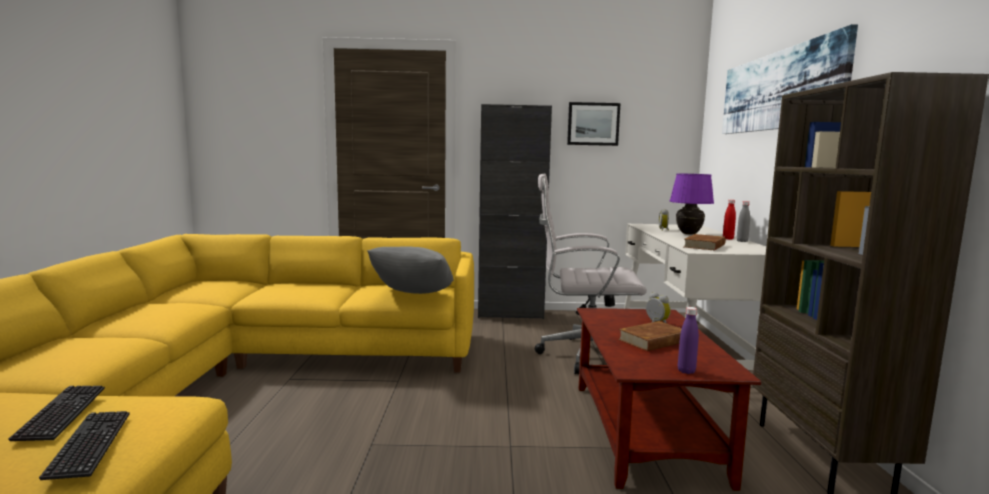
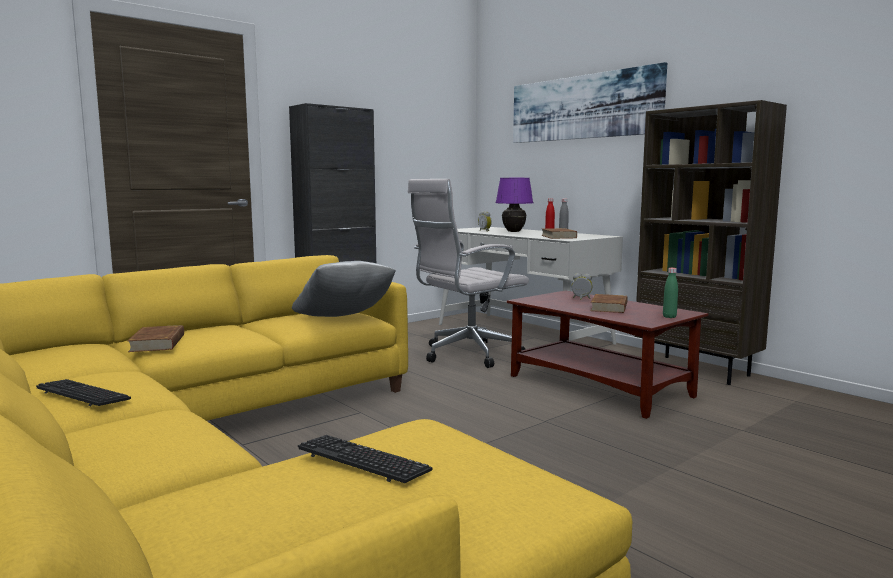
camera: 40 degrees left, 0 degrees up
(90, 445) = (468, 462): keyboard -> keyboard (82, 395)
(266, 289) = (158, 343): none -> brown book
(593, 124) = (393, 130): picture -> none
(686, 371) = (669, 317): purple bottle -> green bottle

